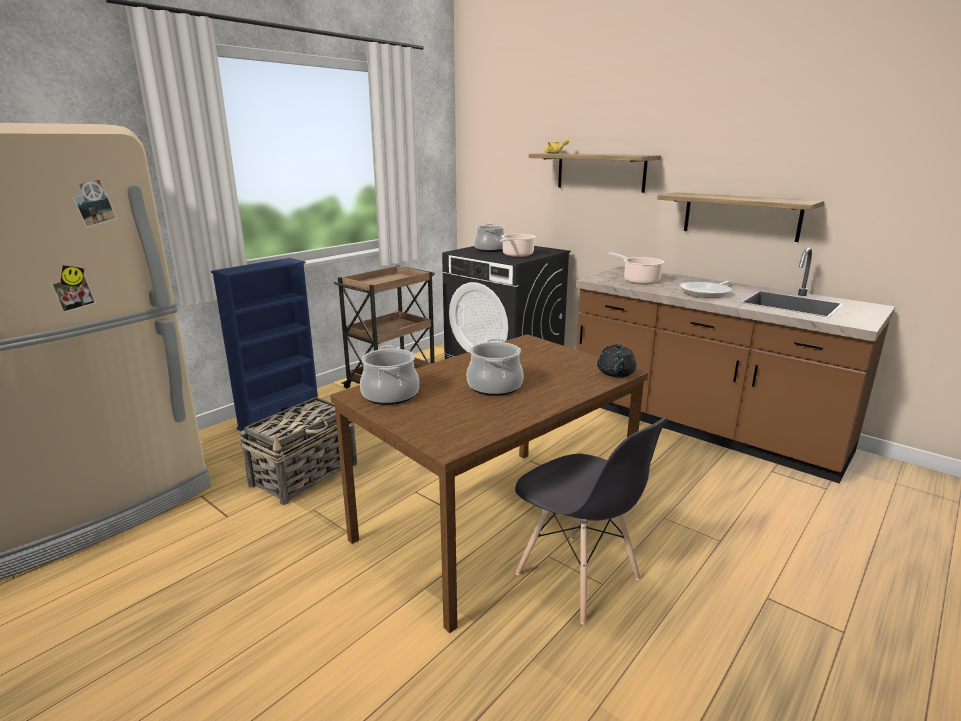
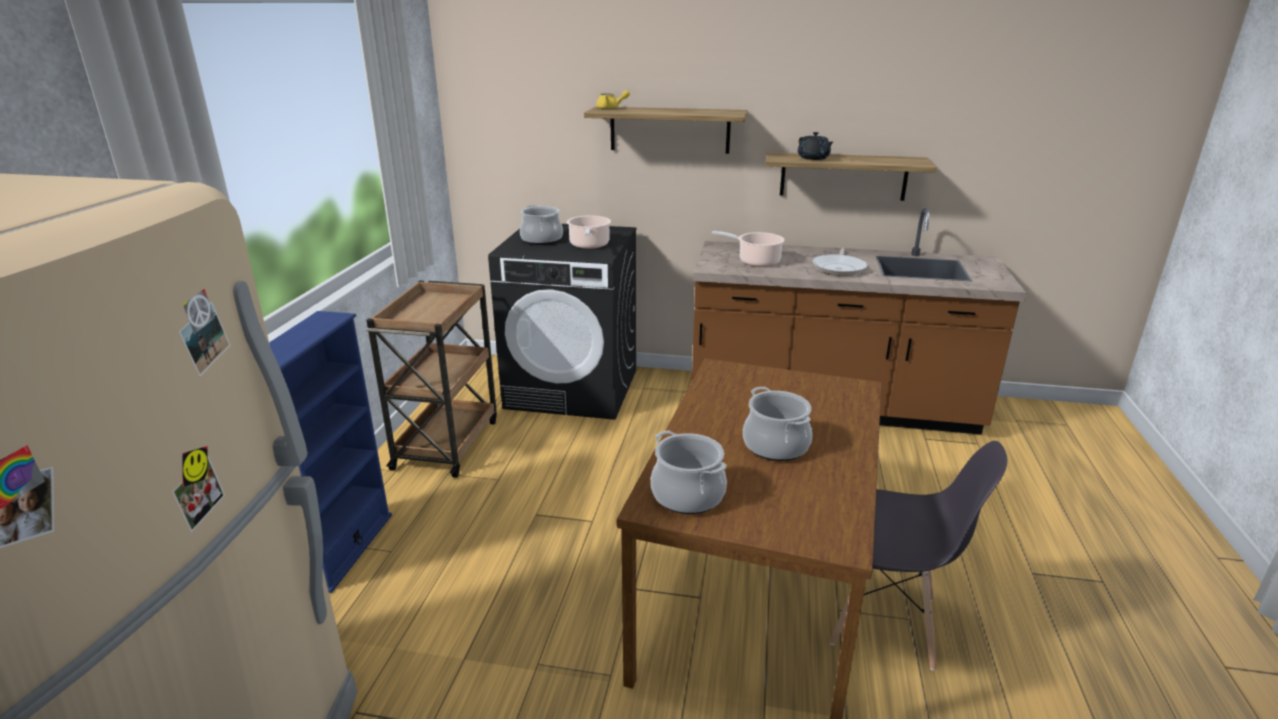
camera: 30 degrees left, 5 degrees up
(306, 474) = (473, 618): basket -> none
(615, 373) = (857, 391): black teapot -> black teapot (813, 158)

